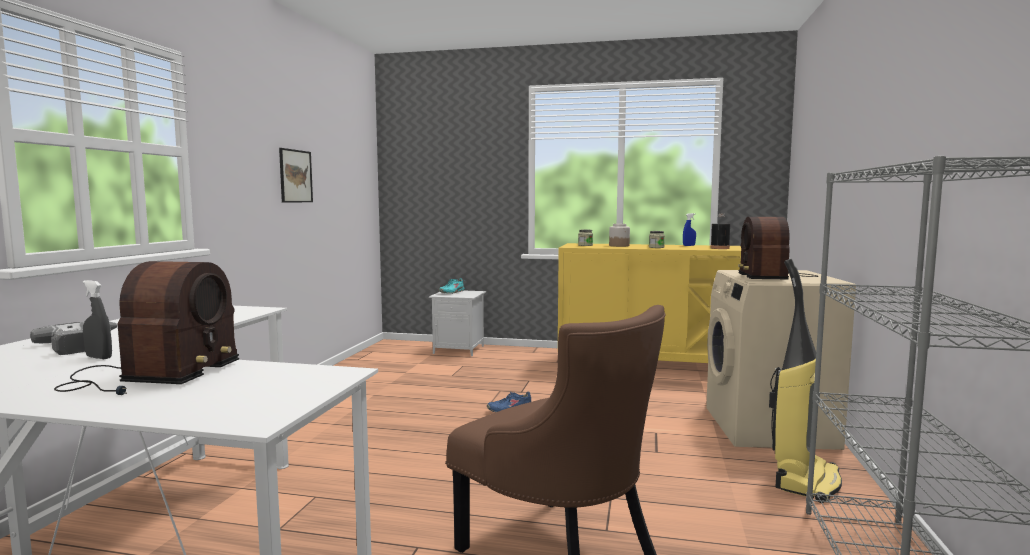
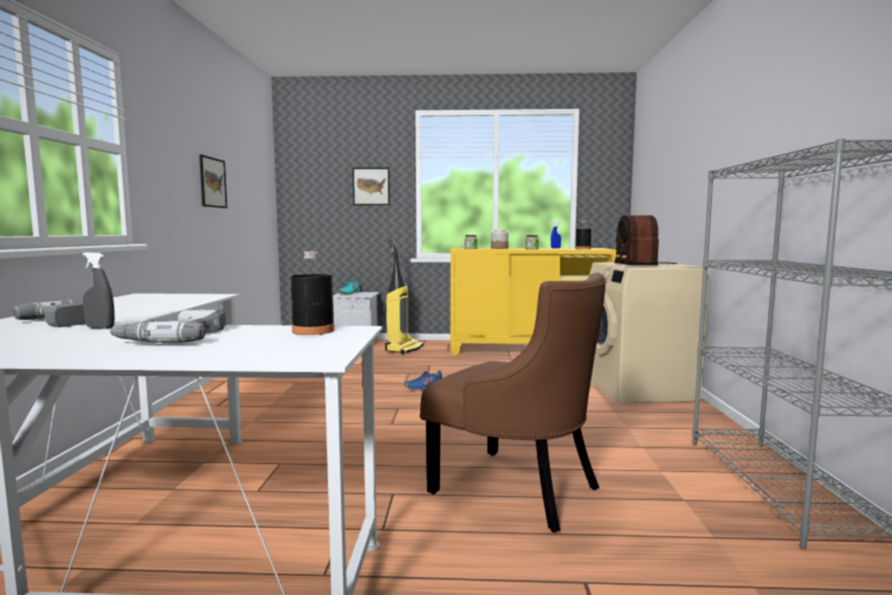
camera: 10 degrees left, 0 degrees up
(150, 376) = (173, 337): radio -> power drill
(296, 373) = (313, 331): none -> black bottle
(479, 172) = (371, 186): none -> picture
(805, 480) = (682, 423): vacuum cleaner -> vacuum cleaner (404, 349)

